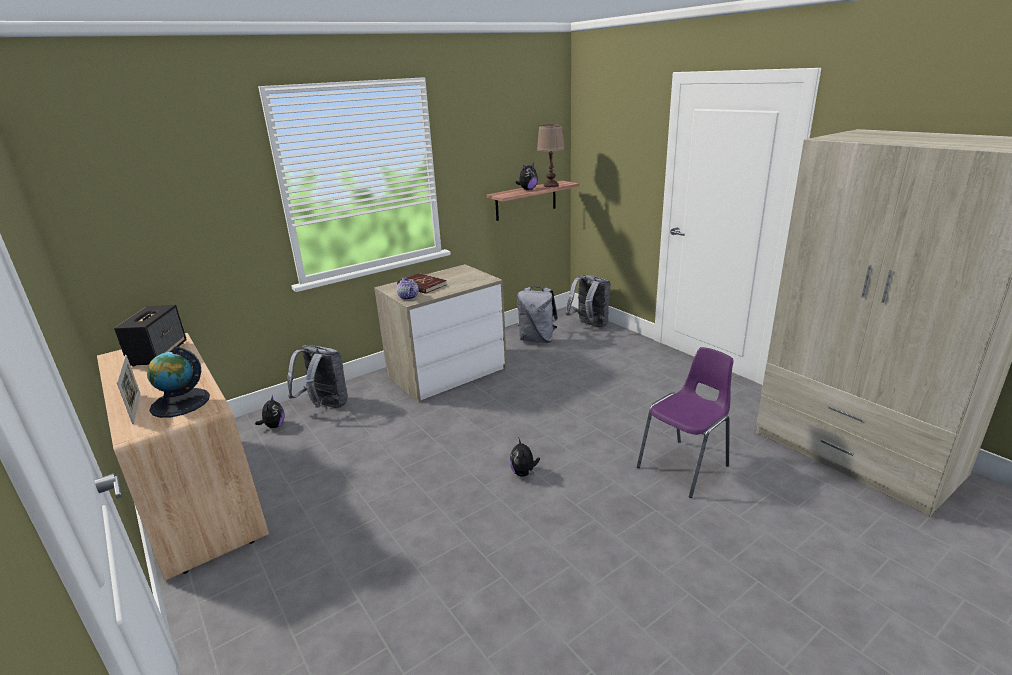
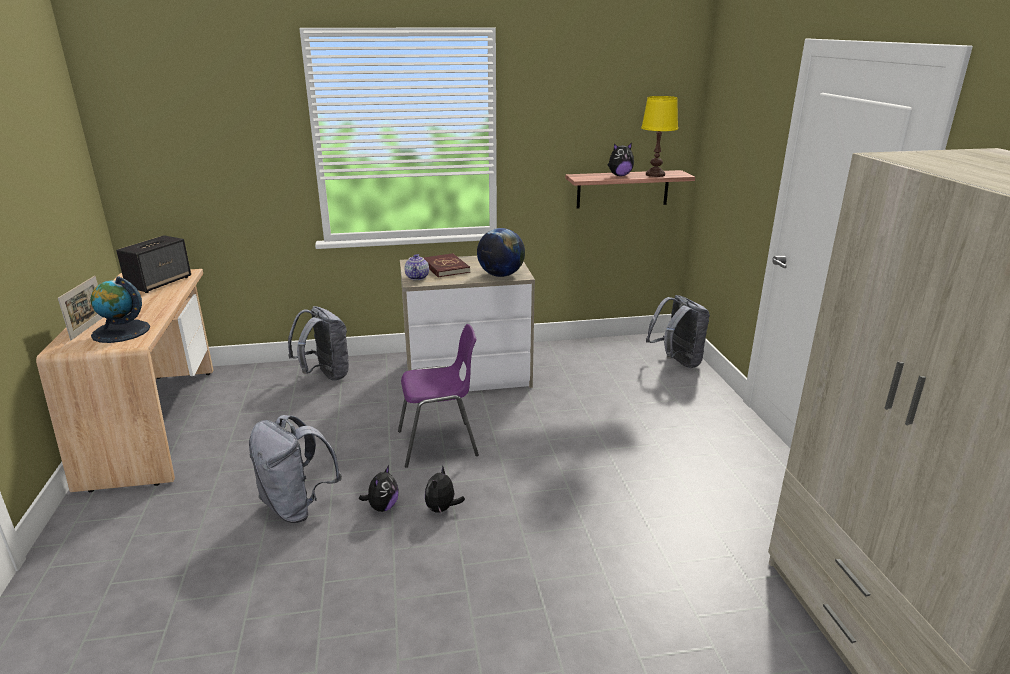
camera: 25 degrees right, 0 degrees up
(274, 426) = (267, 381): plush toy -> plush toy (382, 507)
(473, 282) = (501, 275): none -> globe
(537, 339) = (598, 363): grey backpack -> grey backpack (297, 506)
(551, 185) = (655, 174): brown table lamp -> yellow table lamp
(685, 466) = (631, 570): purple chair -> purple chair (440, 444)

